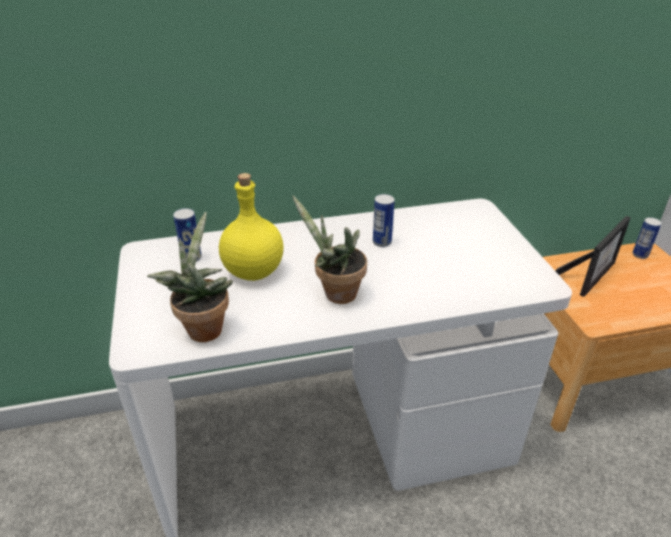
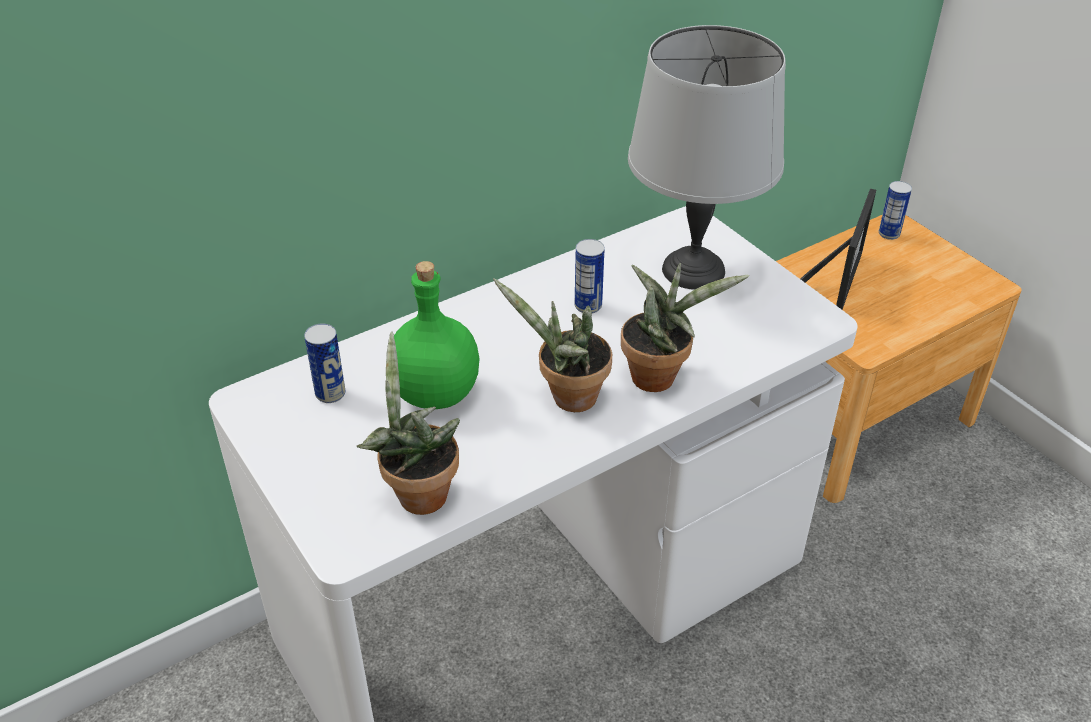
camera: 20 degrees left, 5 degrees up
(254, 271) = (436, 392): yellow bottle -> green bottle
(406, 293) = (659, 375): none -> potted plant
(465, 236) = (693, 271): none -> grey table lamp

